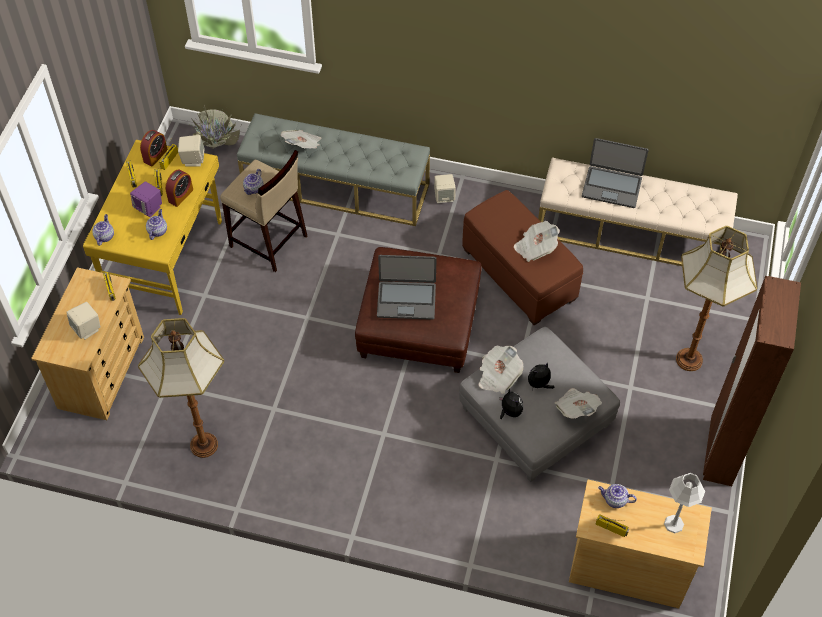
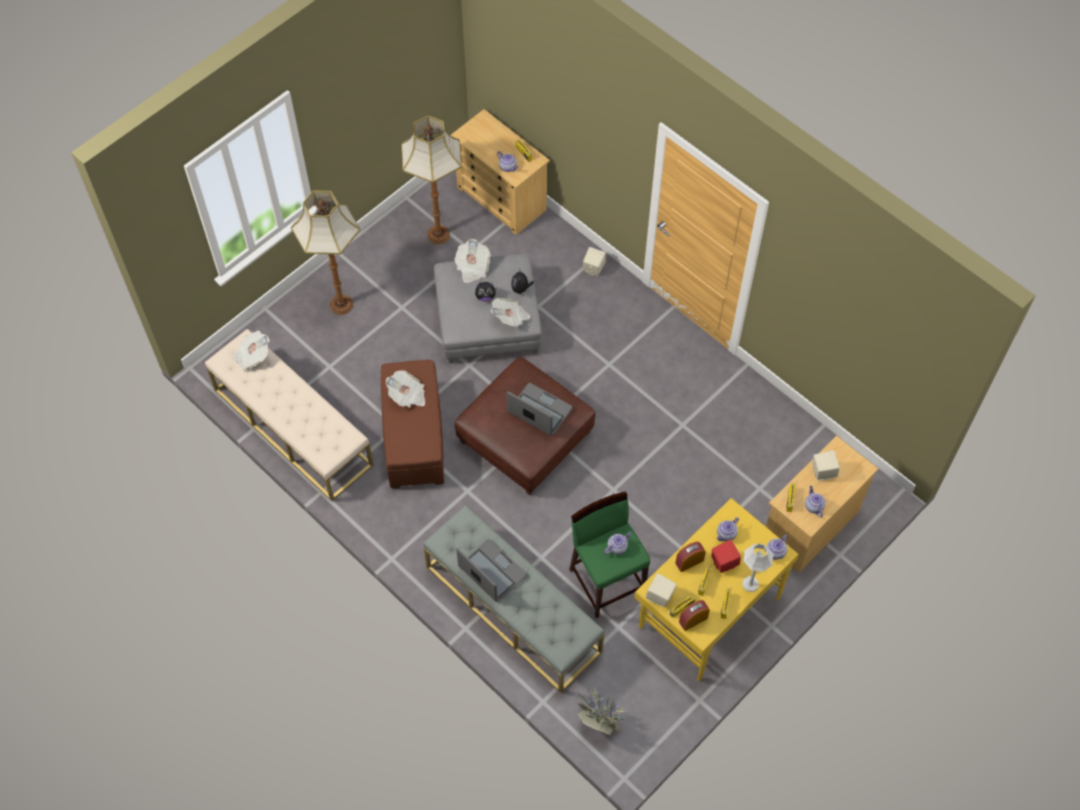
camera: 150 degrees left, 5 degrees up
(85, 294) = (813, 506): none -> teapot
(149, 208) = (724, 562): purple speaker -> red speaker
(203, 446) = (752, 422): floor lamp -> floor lamp (439, 234)
(268, 242) = (607, 581): beige stool -> green stool
(303, 146) = (538, 602): newspaper -> newspaper (252, 356)
(444, 196) = (422, 546): beige speaker -> beige speaker (593, 268)
(612, 187) = (301, 416): laptop -> laptop (492, 572)
(673, 523) = (482, 137): grey table lamp -> grey table lamp (750, 584)
(720, 452) = (378, 234): brown wardrobe -> none

